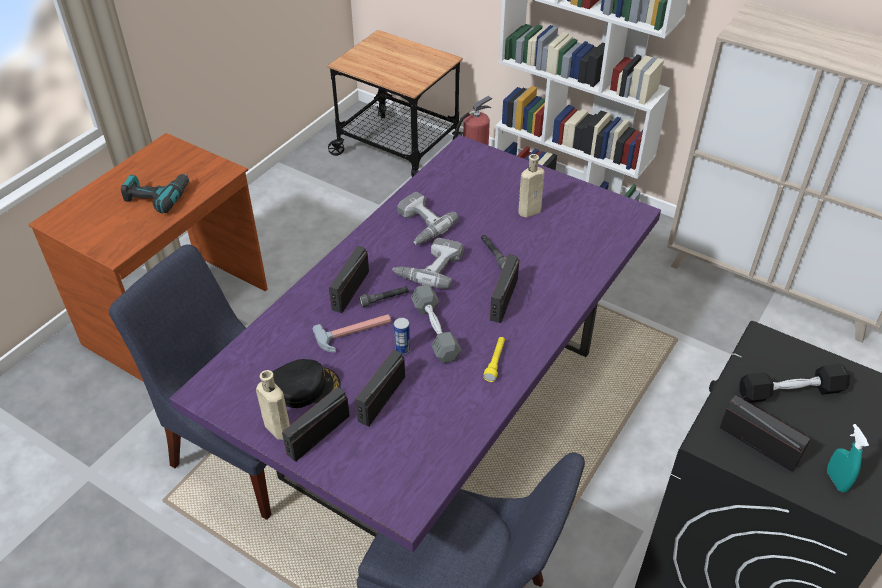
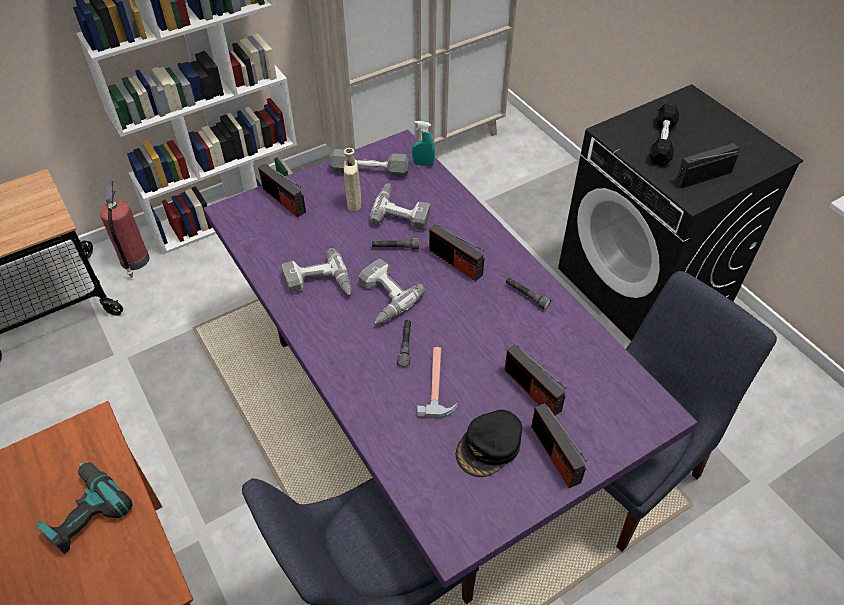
camera: 65 degrees left, 5 degrees up
(276, 427) = (531, 487): beige bottle -> none
(305, 387) = (489, 447): black cap -> black cap turned 150 degrees counterclockwise
(350, 290) = (376, 368): radio -> radio (284, 200)
(402, 350) = (479, 354): can -> none
(435, 331) = (468, 322): grey dumbbell -> grey dumbbell (370, 171)
(495, 362) = (526, 296): yellow flashlight -> grey flashlight
(543, 244) = (402, 211): none -> power drill
(836, 481) = (744, 157): turquoise spray bottle -> turquoise spray bottle (423, 164)

